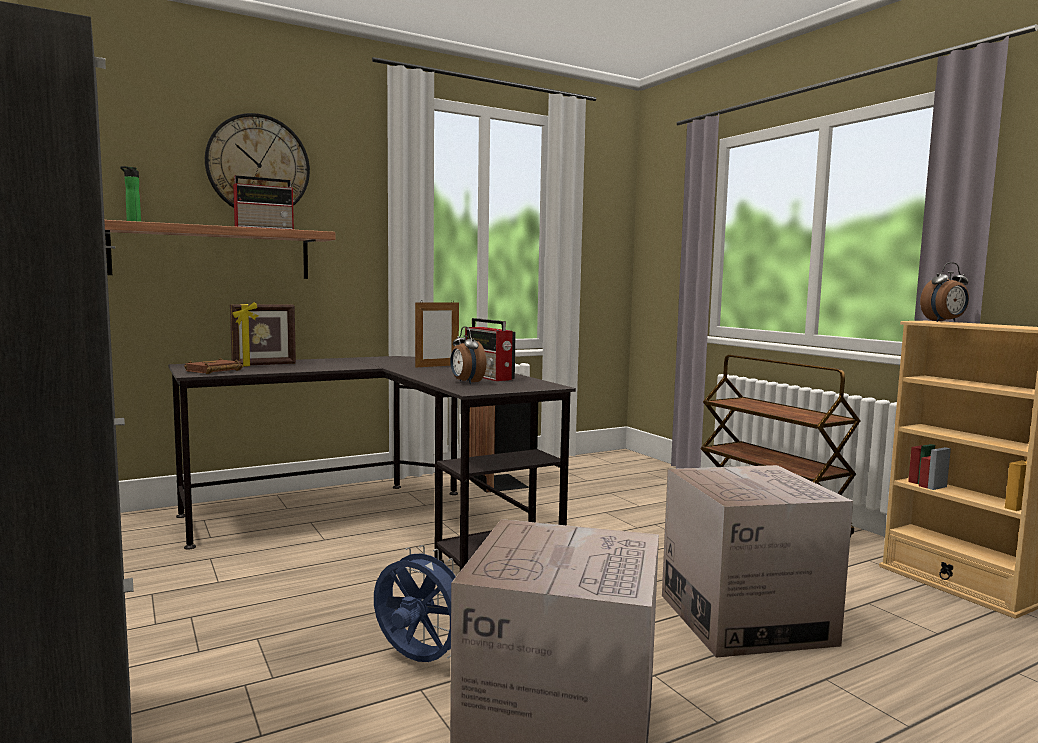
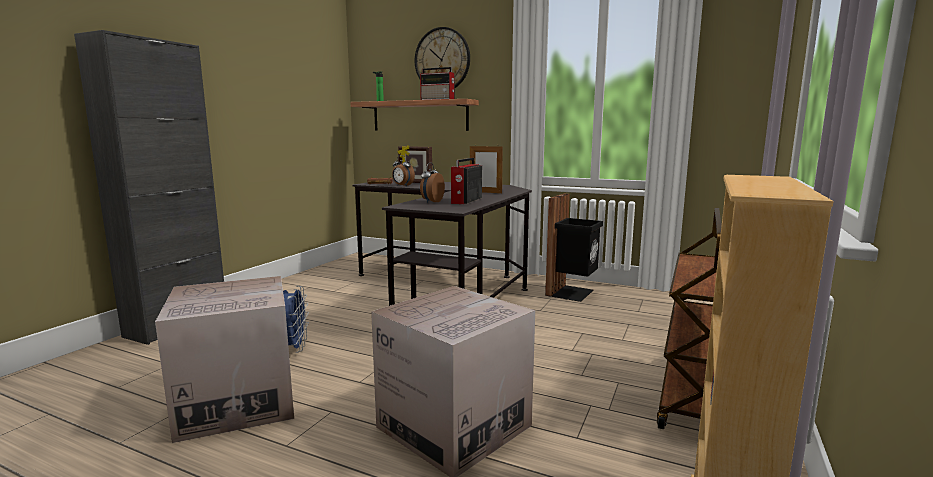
camera: 55 degrees right, 5 degrees up
(944, 321) = (767, 178): alarm clock -> alarm clock (402, 186)

